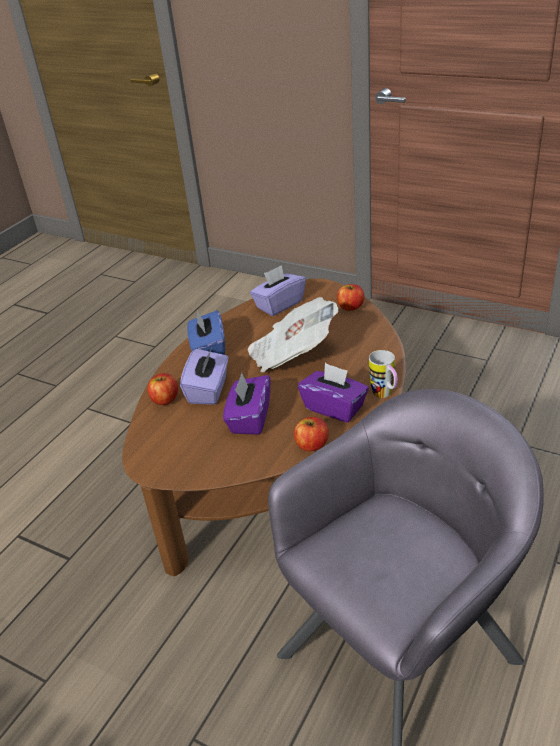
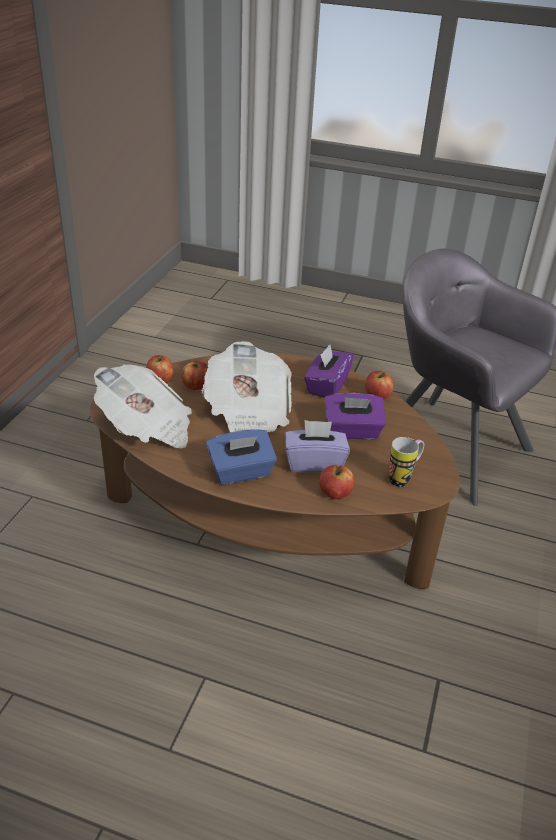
camera: 105 degrees left, 0 degrees up
(279, 304) = (147, 427): purple tissue box -> newspaper
(340, 326) = (196, 385): none -> apple
(385, 396) = (306, 362): mug -> mug (403, 478)

